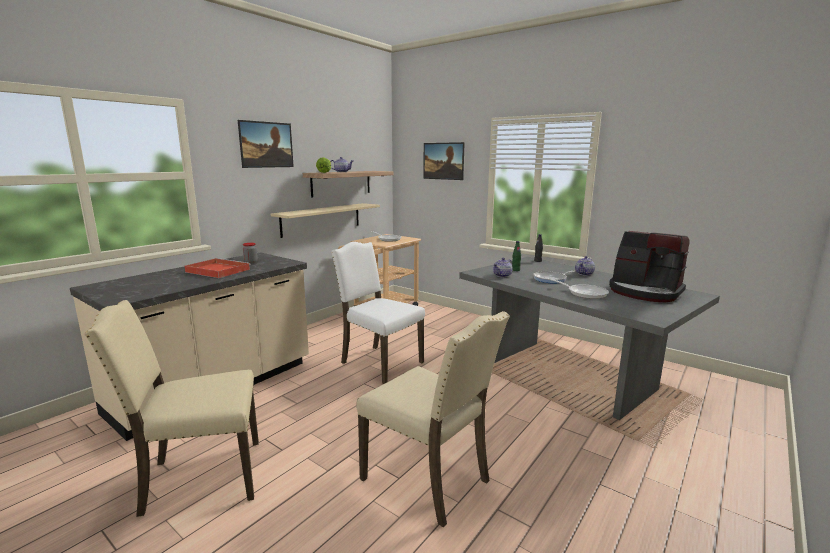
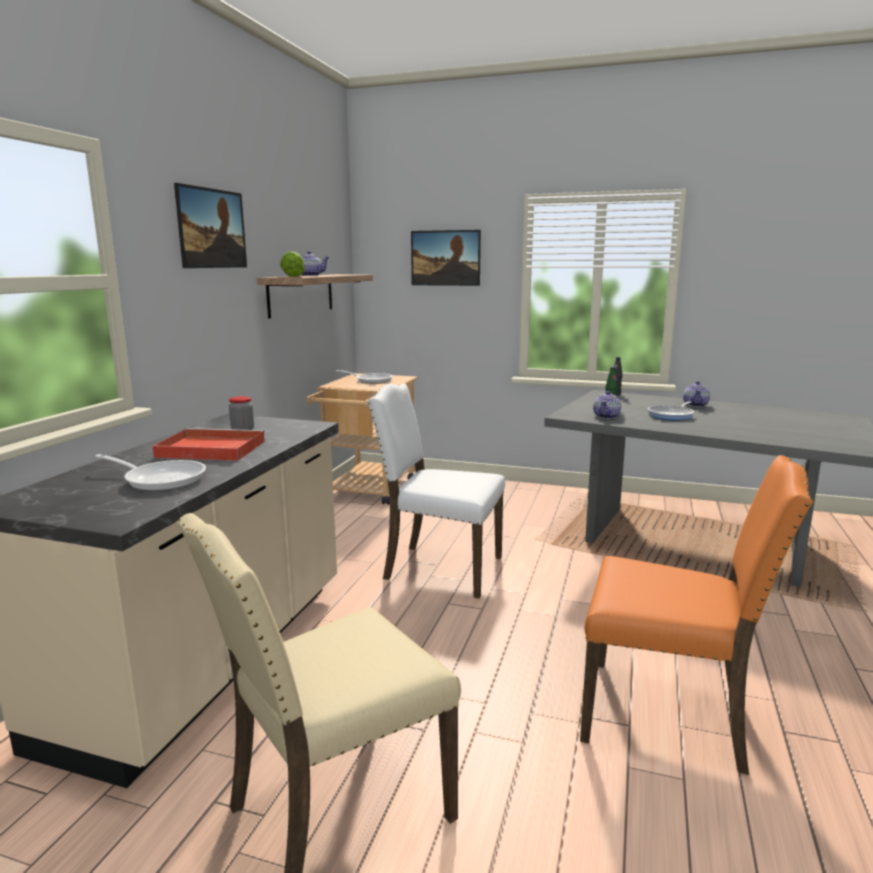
camera: 20 degrees left, 0 degrees up
(322, 219) = (281, 354): beige shelf -> none
(429, 479) = (668, 716): beige chair -> orange chair
(584, 293) = (736, 428): frying pan -> frying pan (161, 479)
(645, 292) = (795, 420): coffee machine -> none

